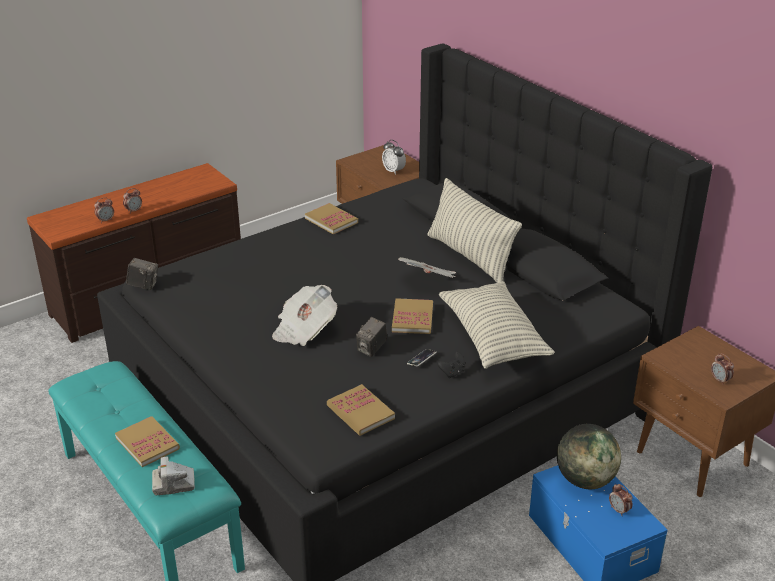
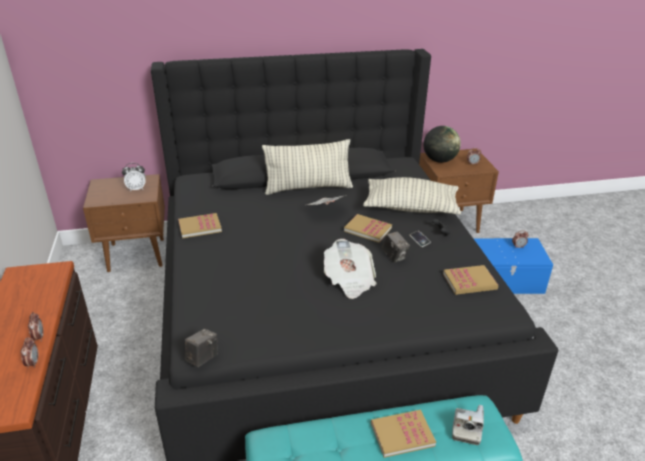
camera: 65 degrees left, 0 degrees up
(585, 480) = (488, 249): globe -> globe (439, 160)

